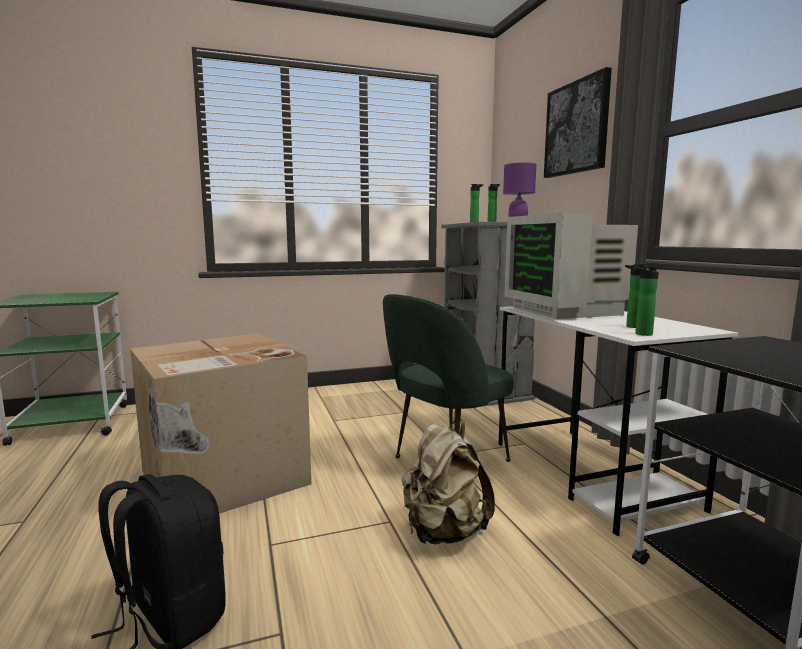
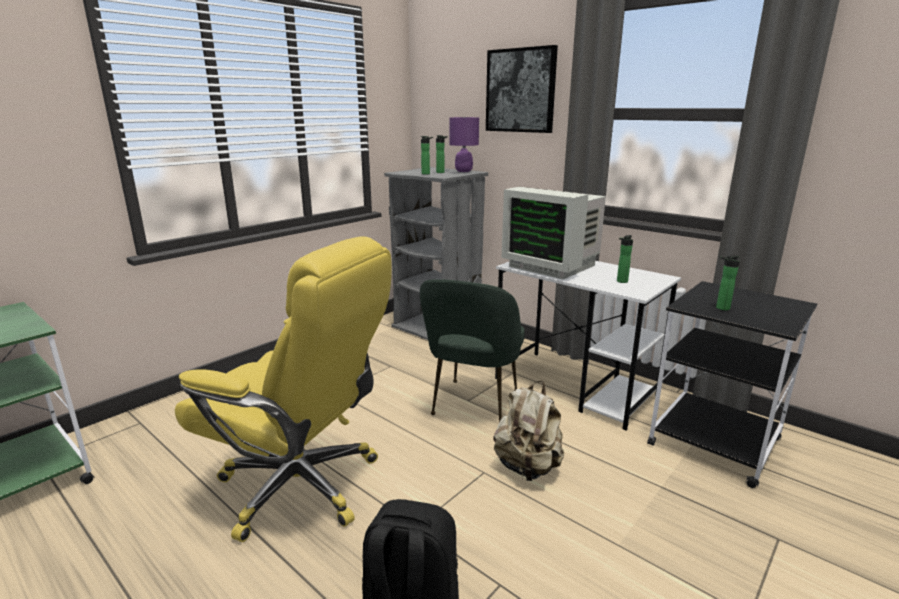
camera: 30 degrees left, 10 degrees up
(222, 478) = (299, 485): cardboard box -> yellow office chair
(640, 334) = (638, 290): bottle -> bottle (721, 308)

